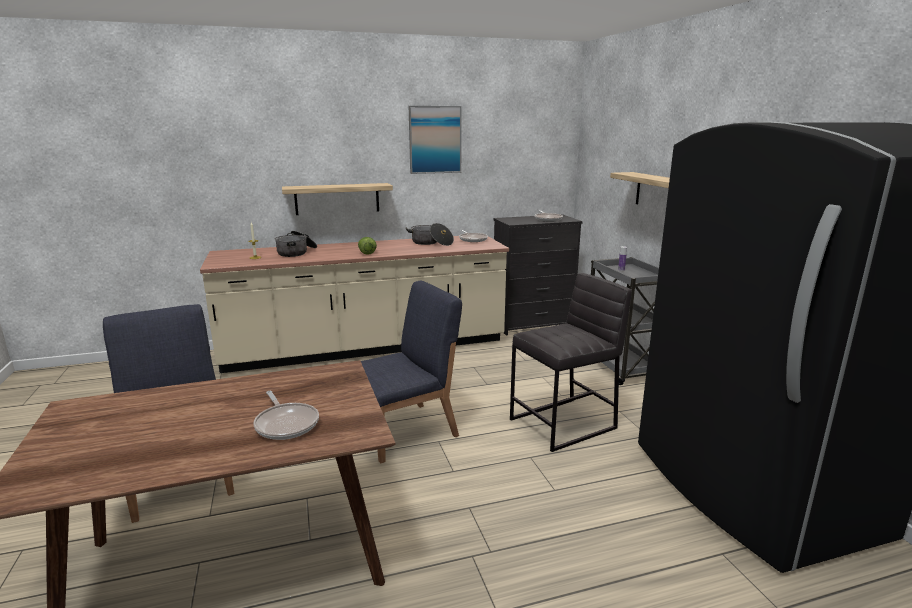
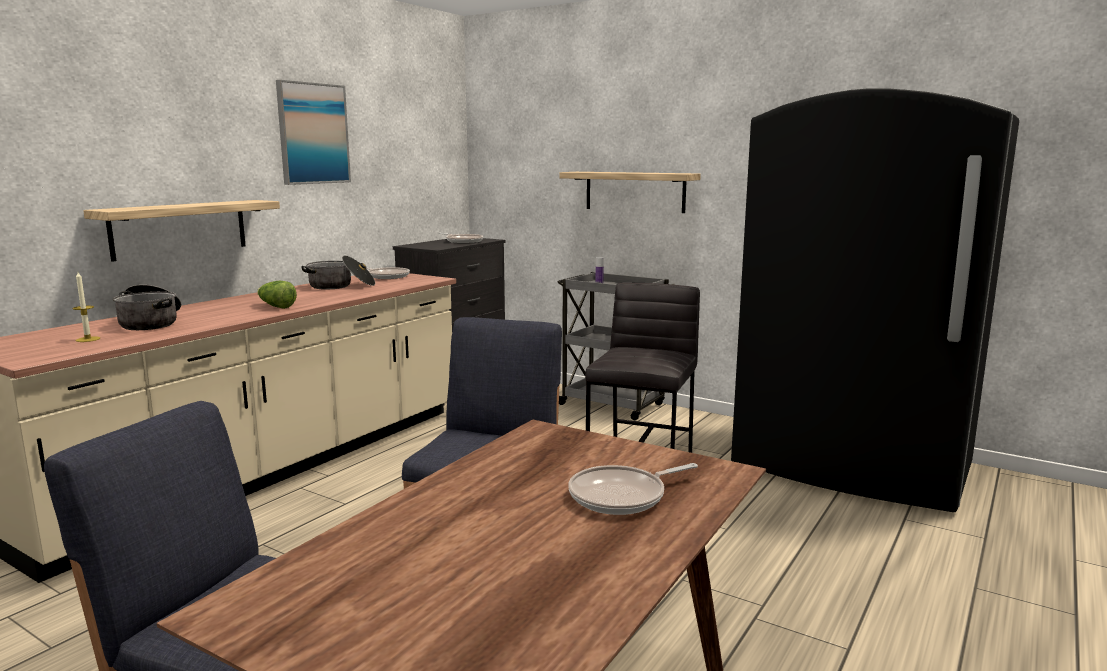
camera: 40 degrees left, 5 degrees down
(286, 424) = (622, 496): frying pan -> frying pan turned 135 degrees clockwise

